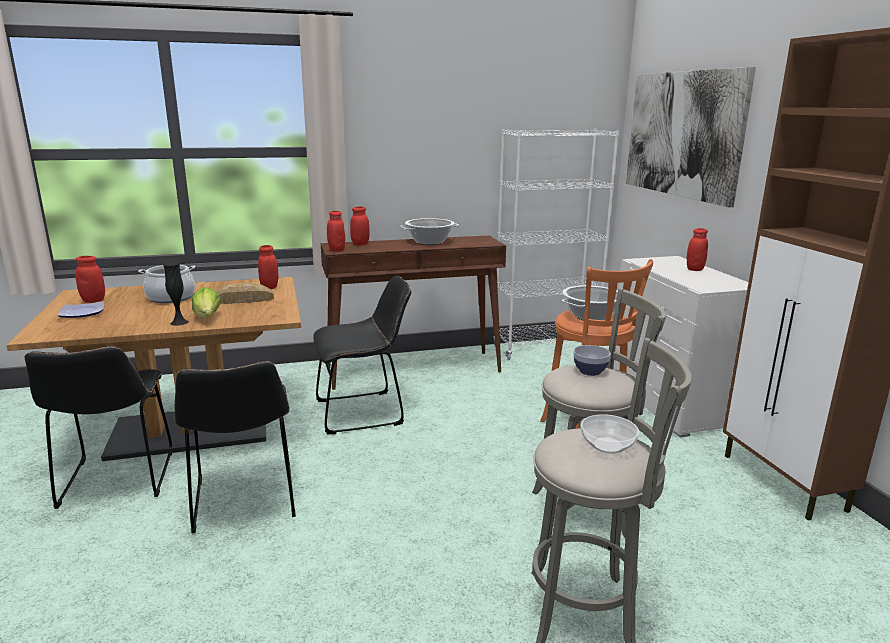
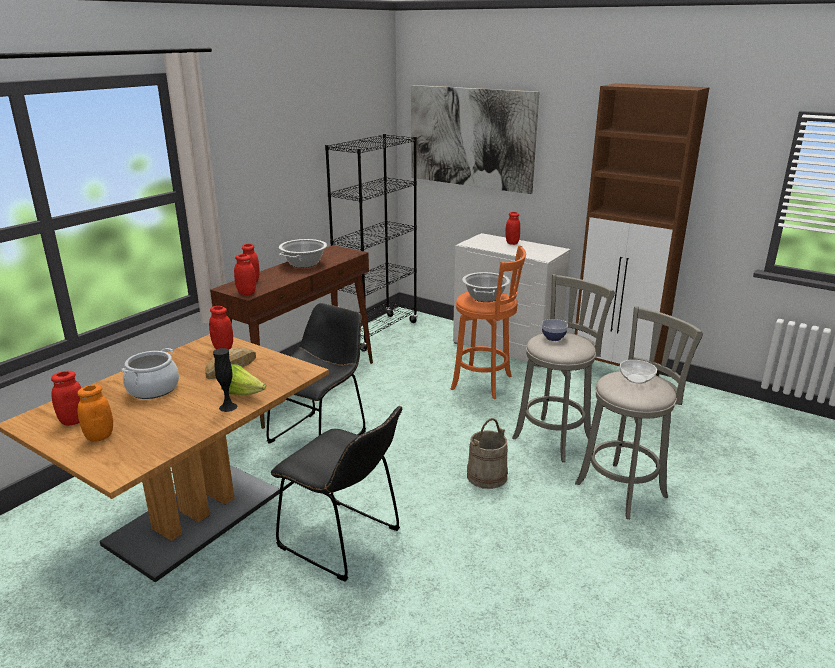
camera: 40 degrees left, 5 degrees up
(81, 313) = (99, 436): plate -> orange jar
(116, 481) = (205, 587): black chair -> none
(448, 514) = (487, 476): none -> beige bucket
(545, 349) = (377, 332): white bookcase -> black bookcase

